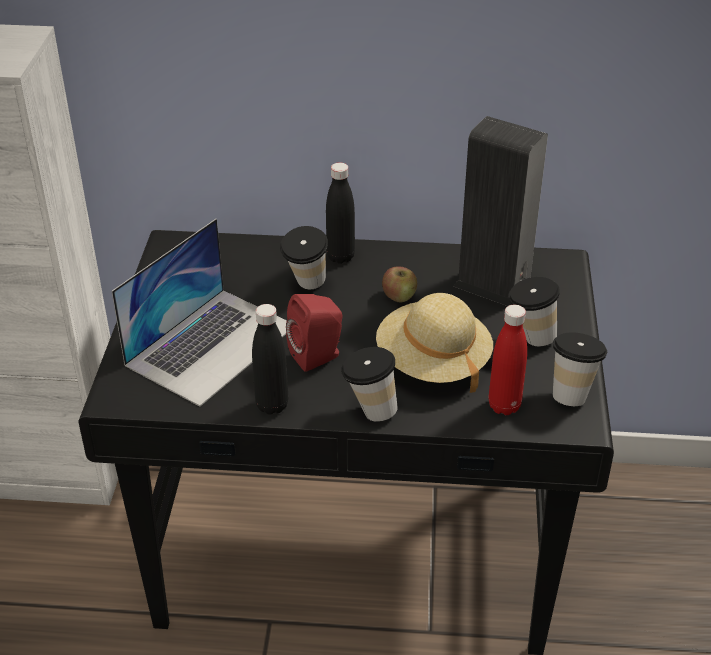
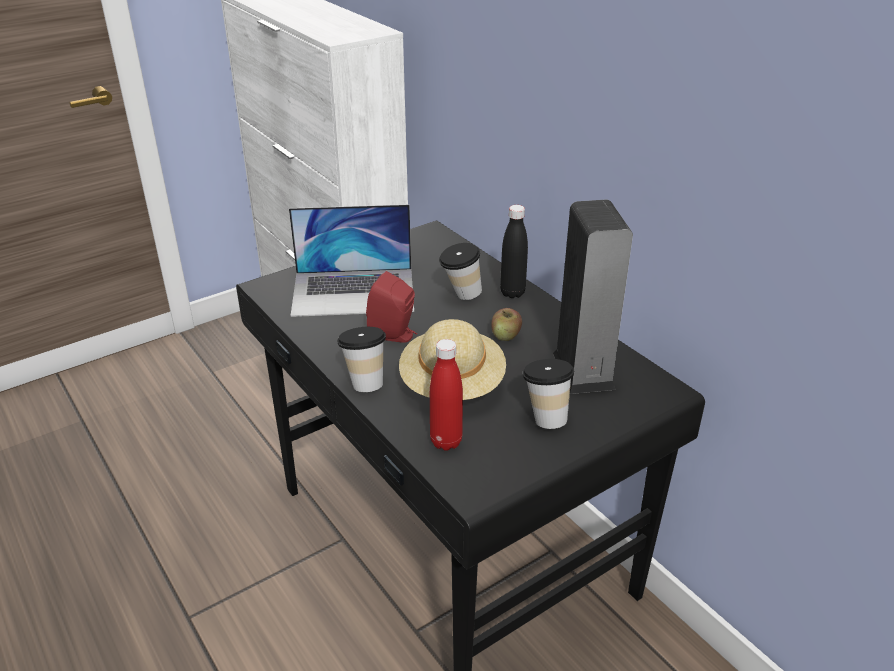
camera: 50 degrees right, 5 degrees down
(272, 405) = (323, 341): black bottle -> none
(572, 393) = (506, 470): cup -> none

